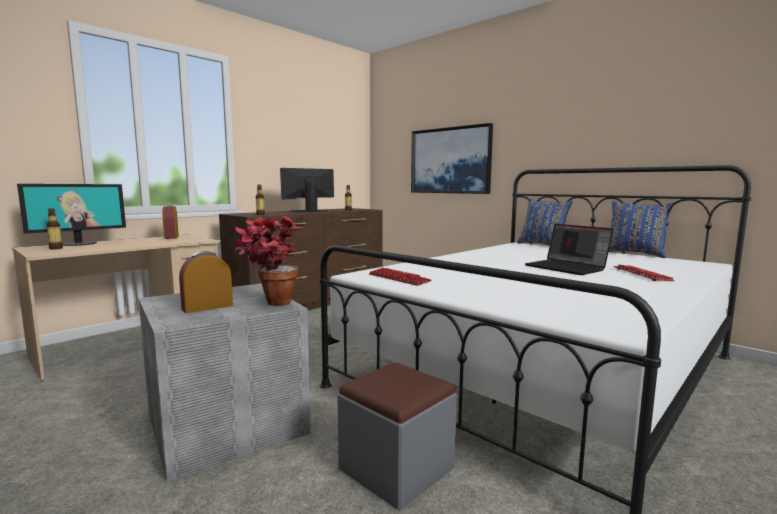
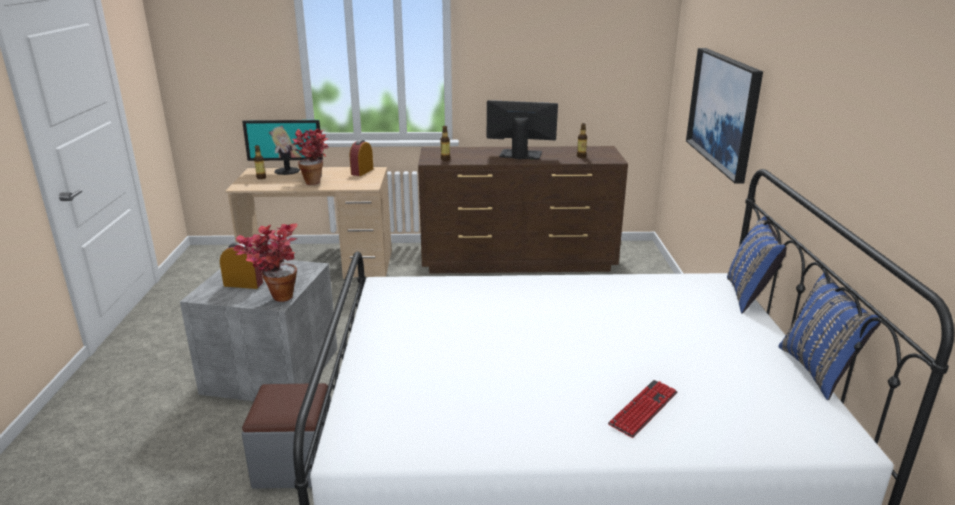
camera: 45 degrees right, 15 degrees up
(134, 243) = (315, 181): none -> potted plant
(398, 278) = (397, 303): keyboard -> none
(567, 268) = (600, 357): laptop -> none

